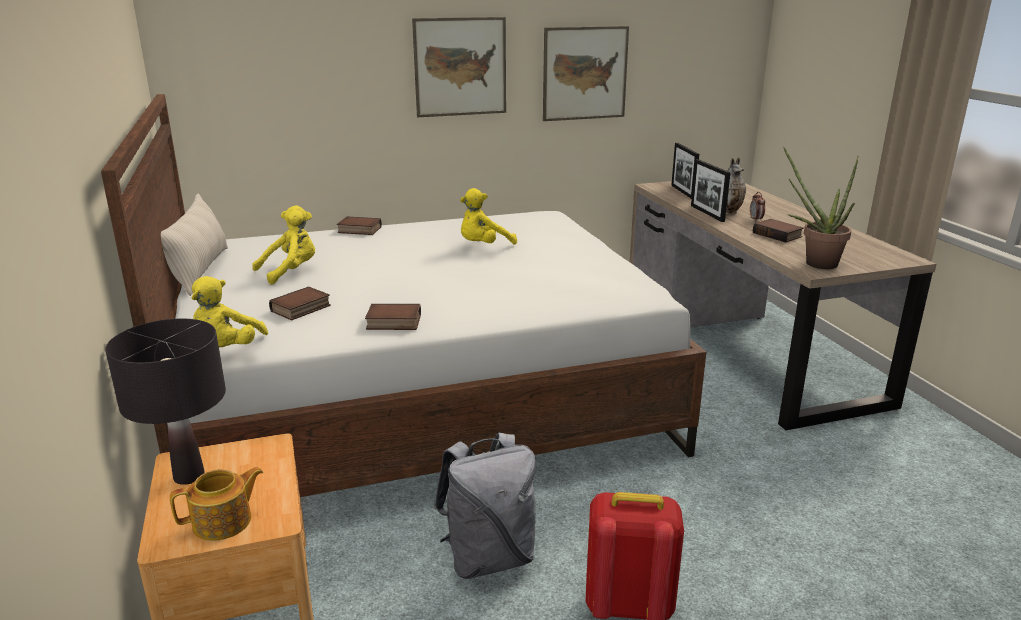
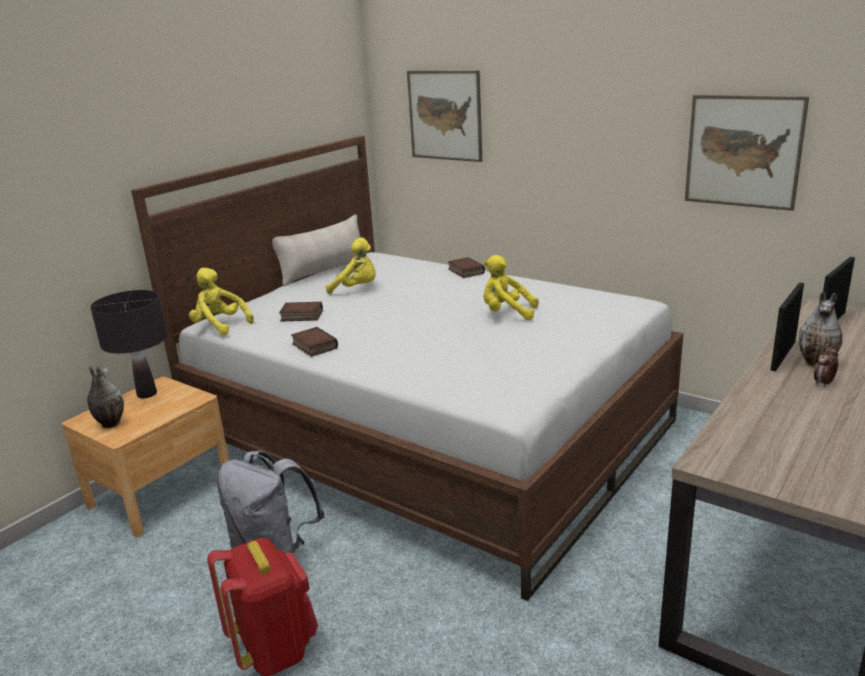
camera: 55 degrees right, 0 degrees up
(224, 522) = (109, 424): teapot -> vase
(227, 350) = (220, 326): yellow plush toy -> yellow plush toy turned 60 degrees clockwise
(460, 67) = (599, 132): picture -> picture (445, 115)
(778, 235) = (795, 410): book -> none
(814, 262) = (736, 455): potted plant -> none

